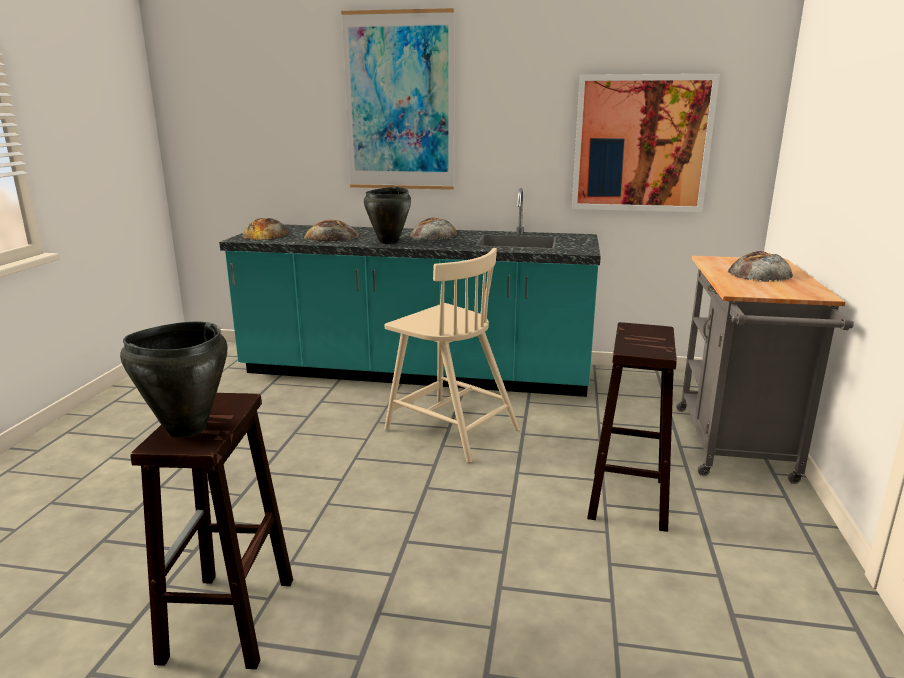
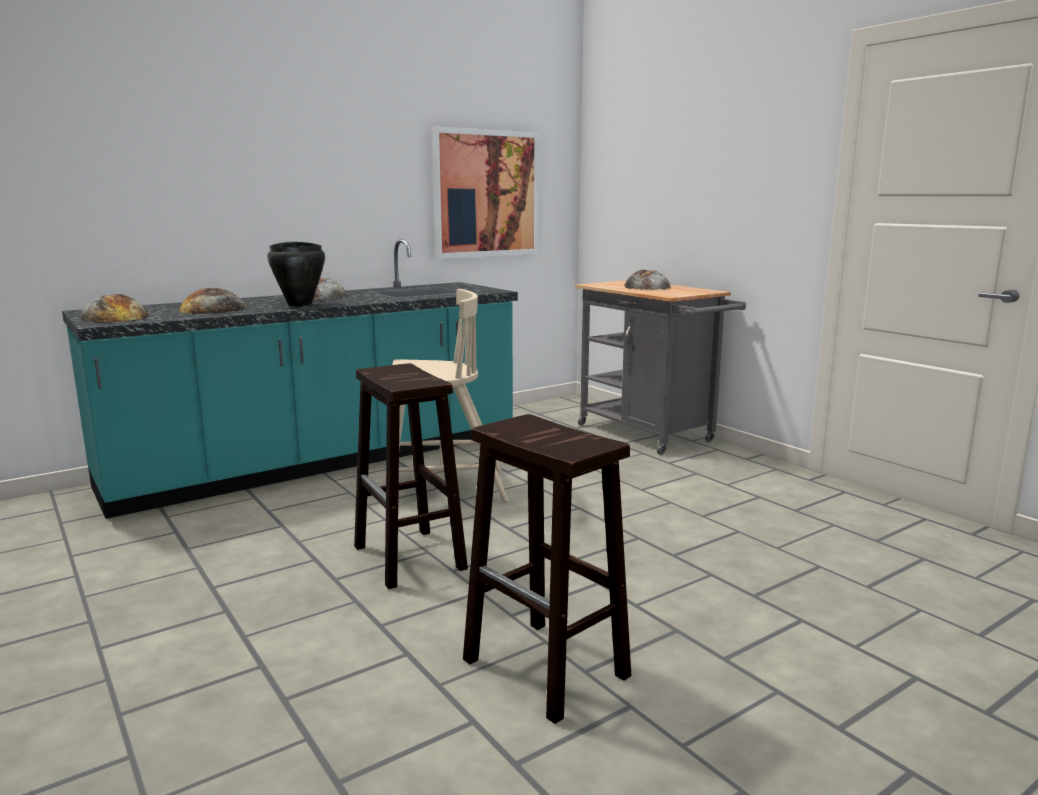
camera: 45 degrees left, 5 degrees down
(185, 429) = (555, 441): black cooking pot -> none
(399, 102) = (248, 147): picture -> none
(628, 500) = (649, 481): brown stool -> brown stool (410, 558)

